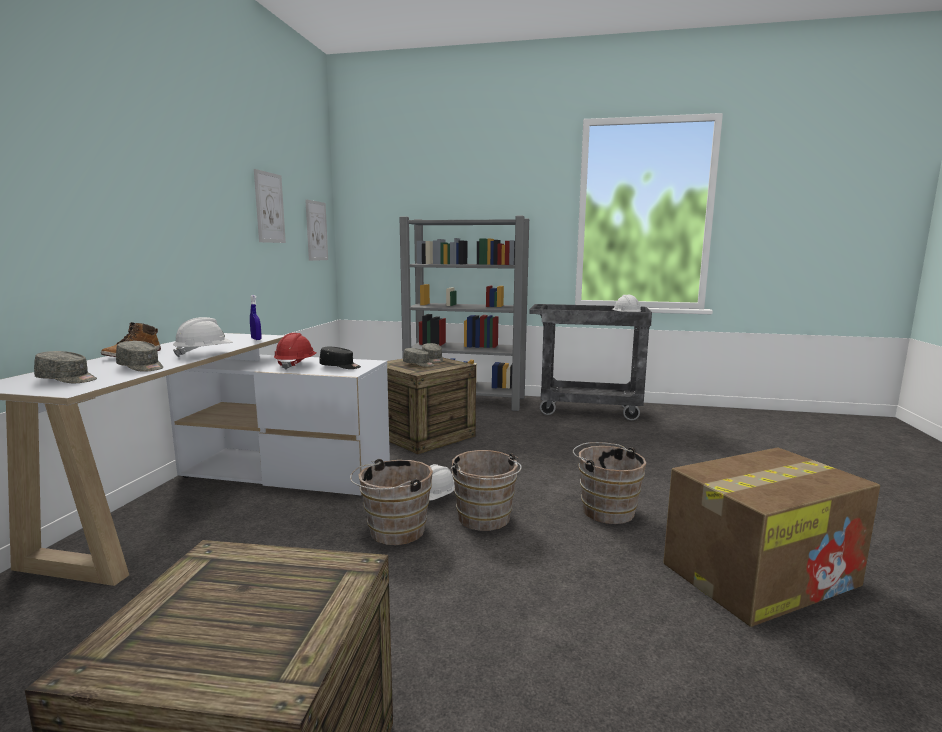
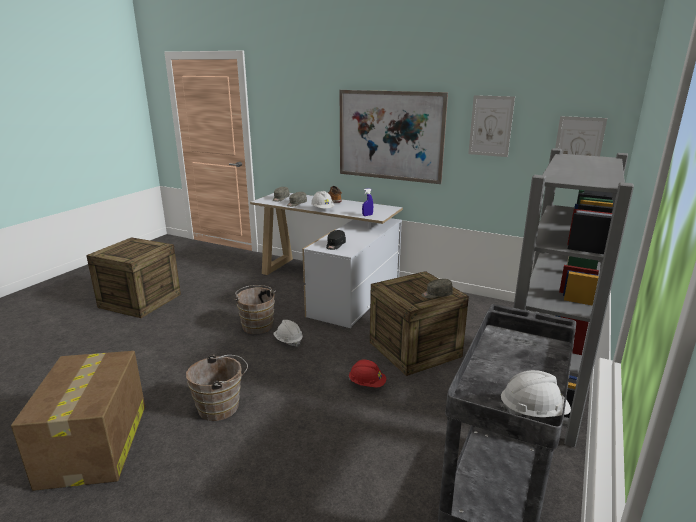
camera: 105 degrees right, 10 degrees up
(181, 220) = (390, 136): none -> picture
(295, 365) = (347, 236): red hard hat -> red hard hat (367, 384)
(418, 364) = (415, 287): grey cap -> none
(485, 520) = (247, 354): brown bucket -> none

